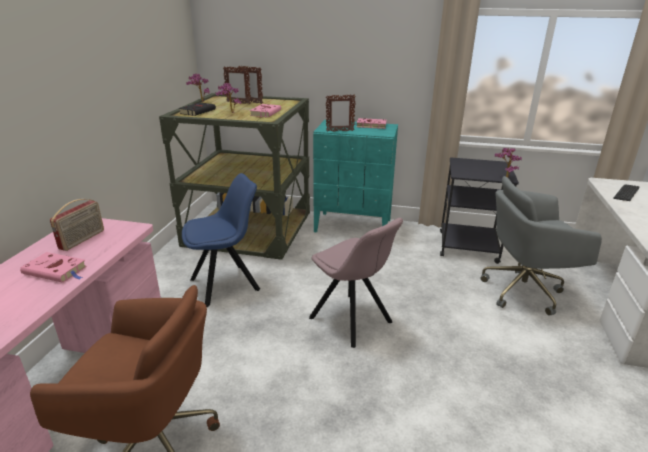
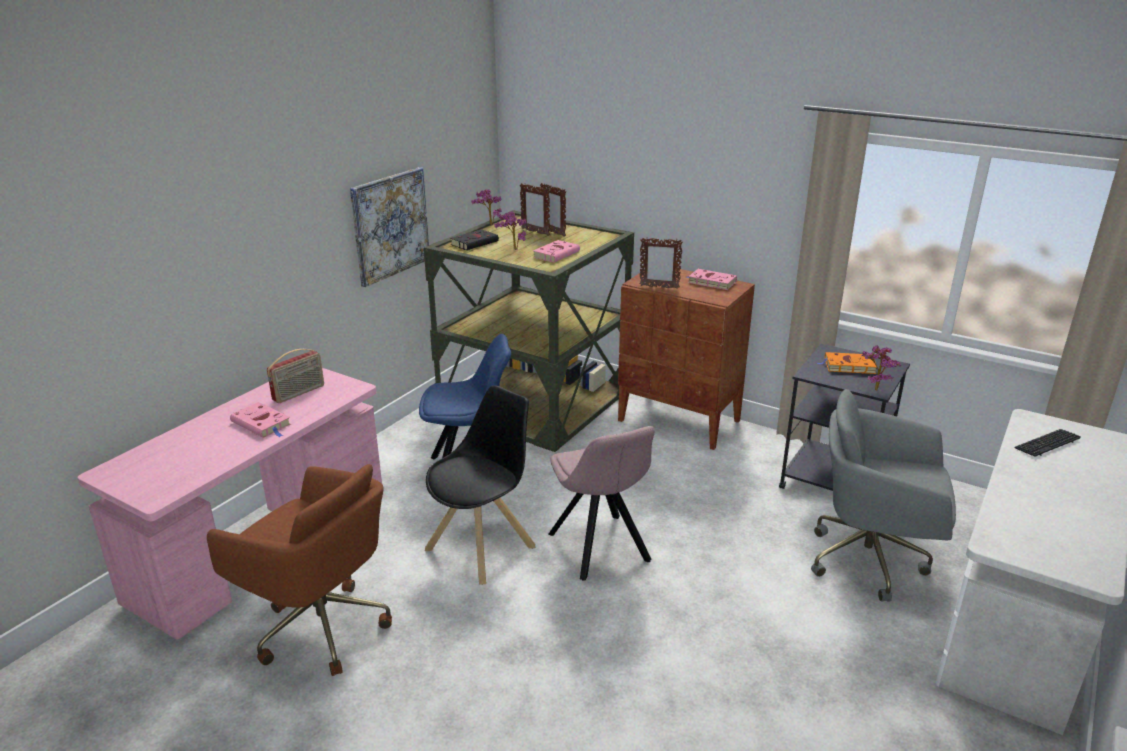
camera: 20 degrees right, 0 degrees up
(130, 99) = (390, 225): none -> picture
(264, 339) = (483, 546): none -> black chair
(353, 226) = (678, 422): turquoise dresser -> brown dresser
(477, 167) = (848, 366): none -> orange book

